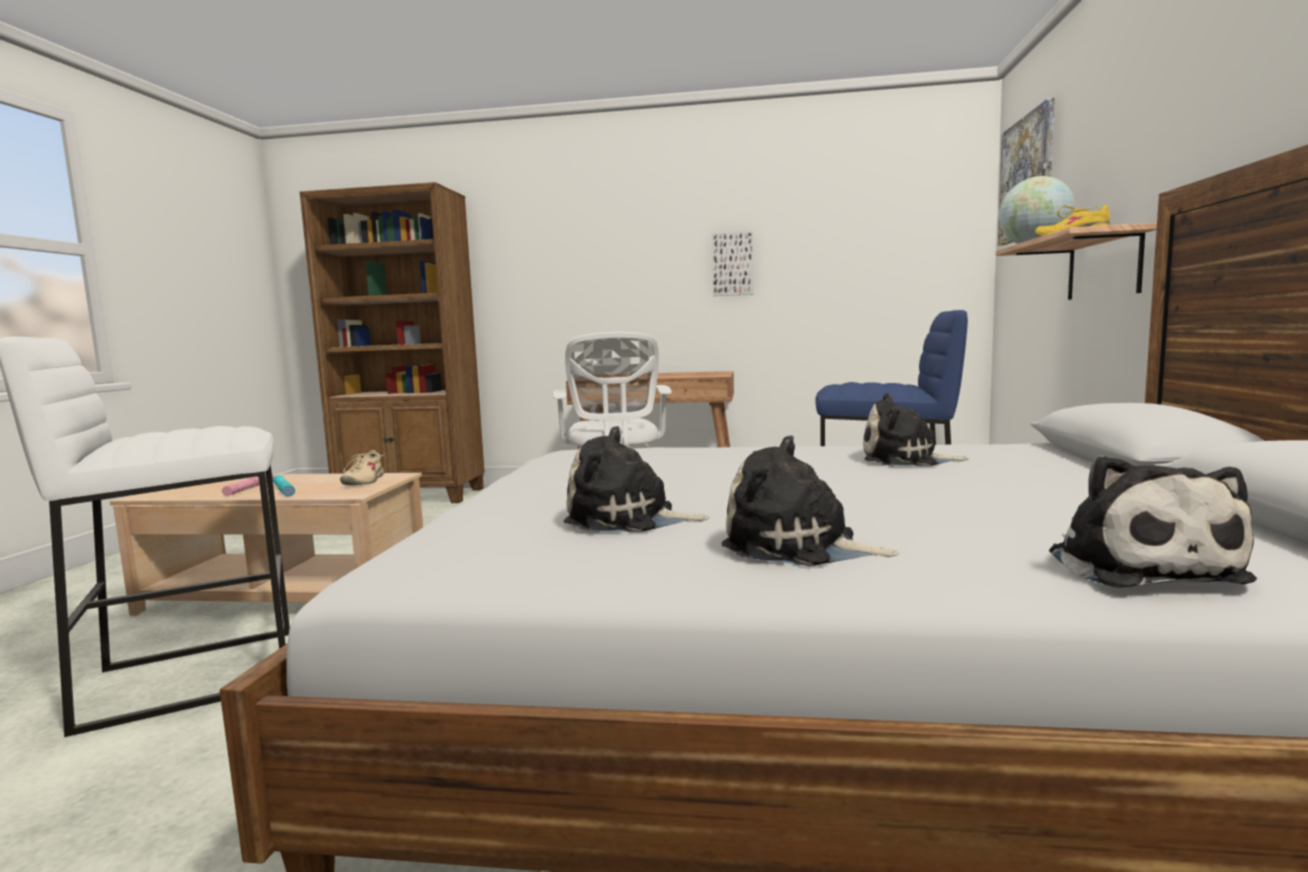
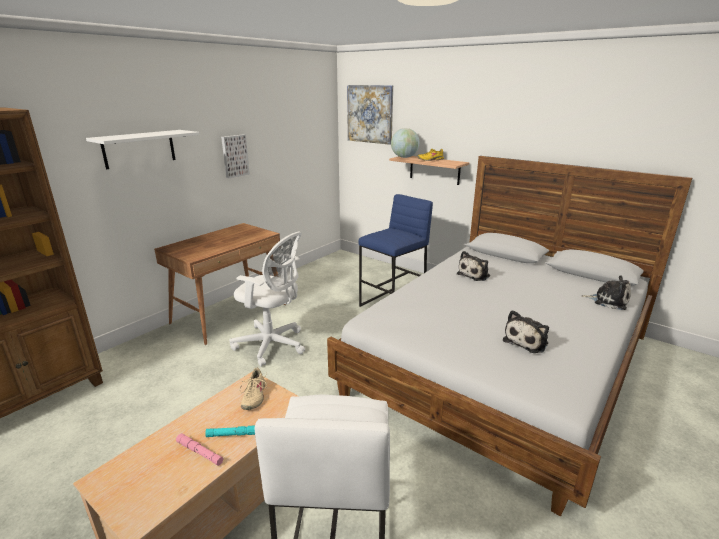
camera: 60 degrees left, 15 degrees up
(363, 481) = (253, 396): beige shoe -> beige shoe turned 60 degrees clockwise
(590, 244) = (139, 149): none -> white shelf
(798, 546) = (575, 327): plush toy -> none

